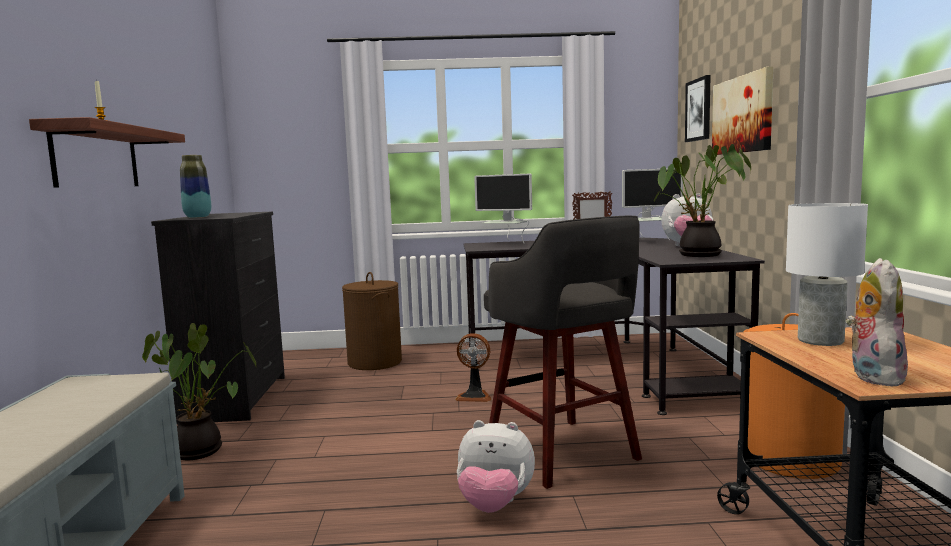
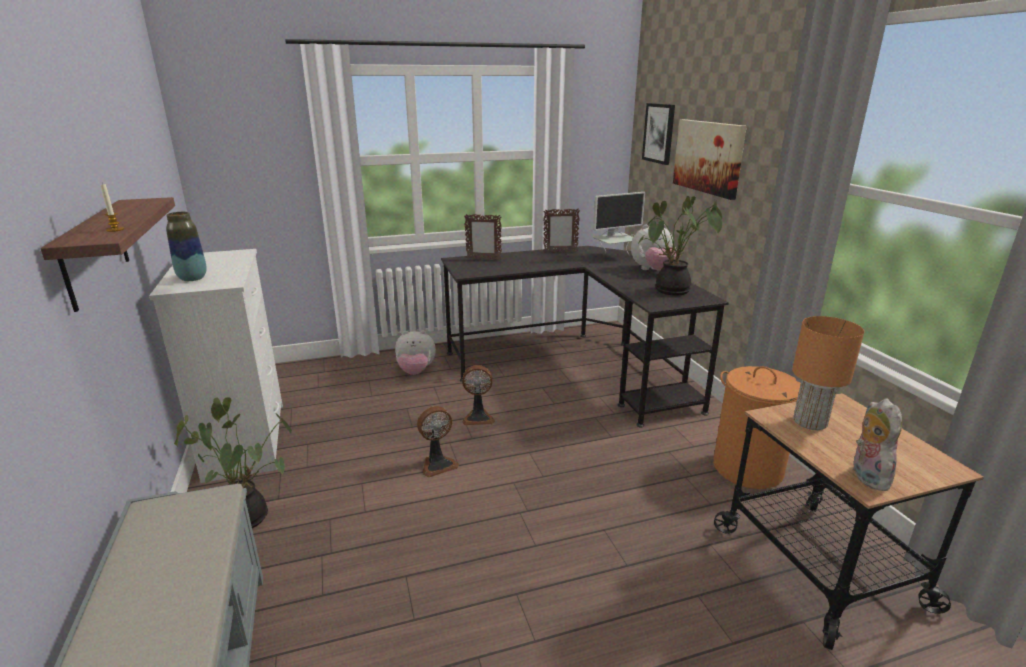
camera: 15 degrees left, 15 degrees up
(237, 398) = (247, 439): black dresser -> white dresser
(374, 362) = (364, 377): brown laundry basket -> none
(410, 428) = (437, 464): none -> fan
(495, 505) = (547, 549): plush toy -> plush toy (416, 372)
(505, 243) = (483, 259): monitor -> picture frame
(563, 453) = (580, 482): grey stool -> none
(820, 341) = (810, 422): white table lamp -> orange table lamp

